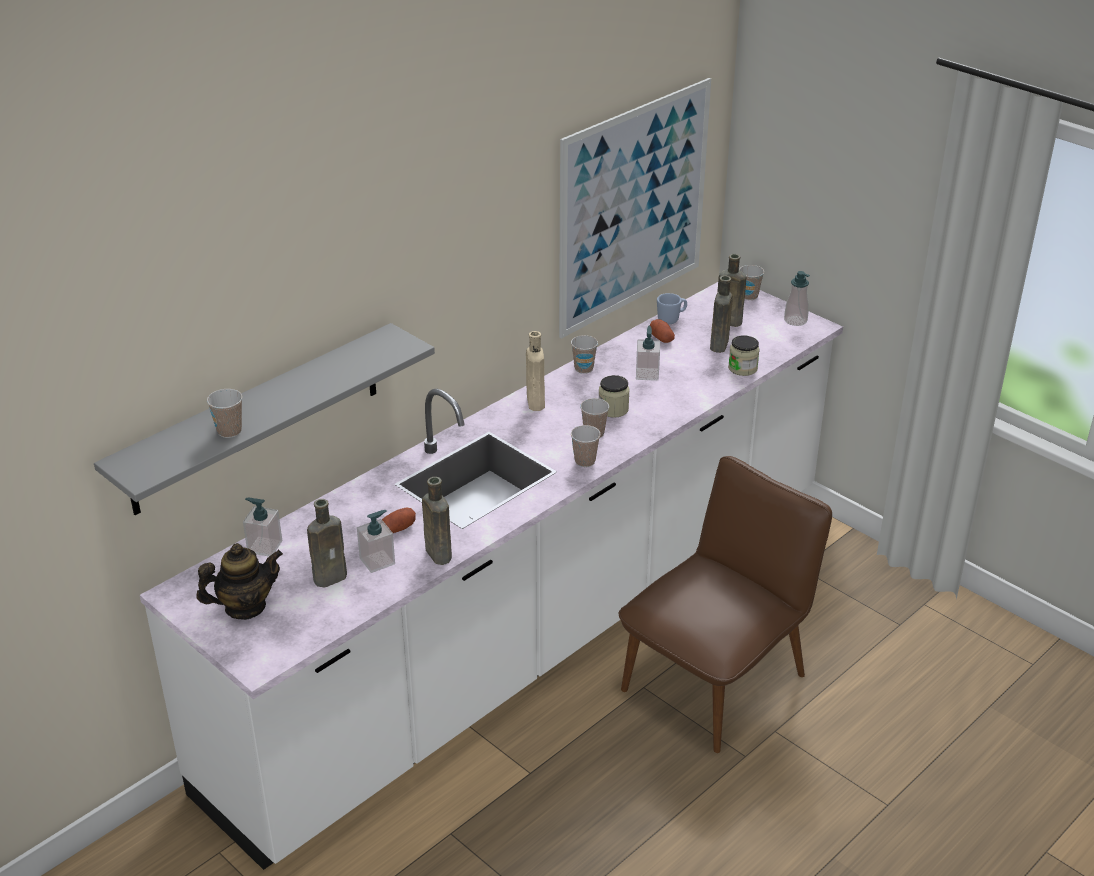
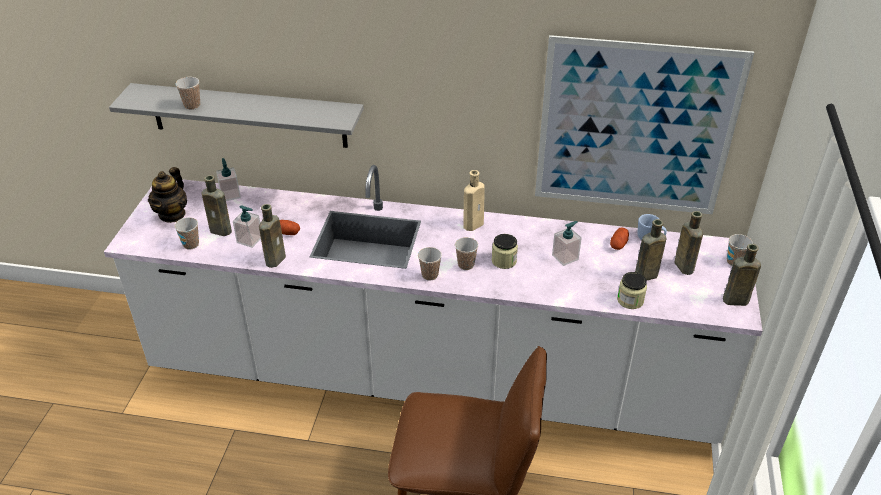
camera: 55 degrees right, 5 degrees up
(245, 607) = (172, 214): teapot -> teapot turned 75 degrees clockwise
(583, 368) = (537, 226): cup -> cup (191, 244)
(795, 320) = (733, 300): soap dispenser -> brown bottle

